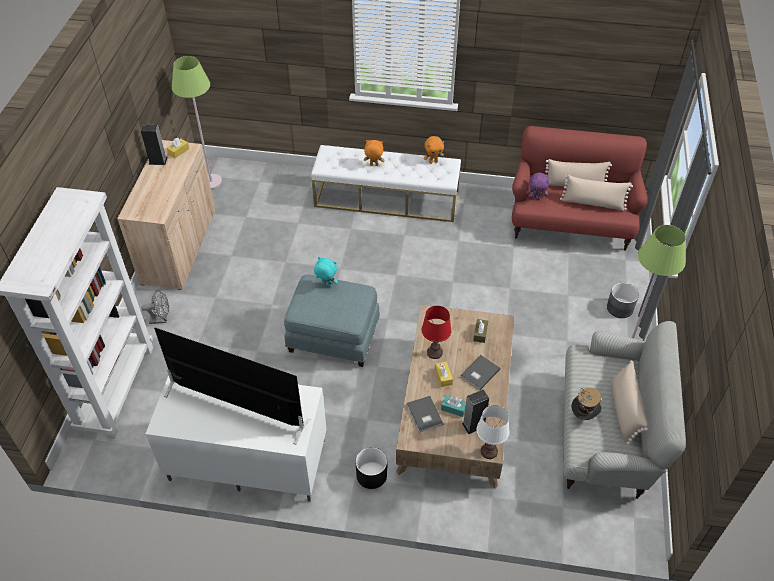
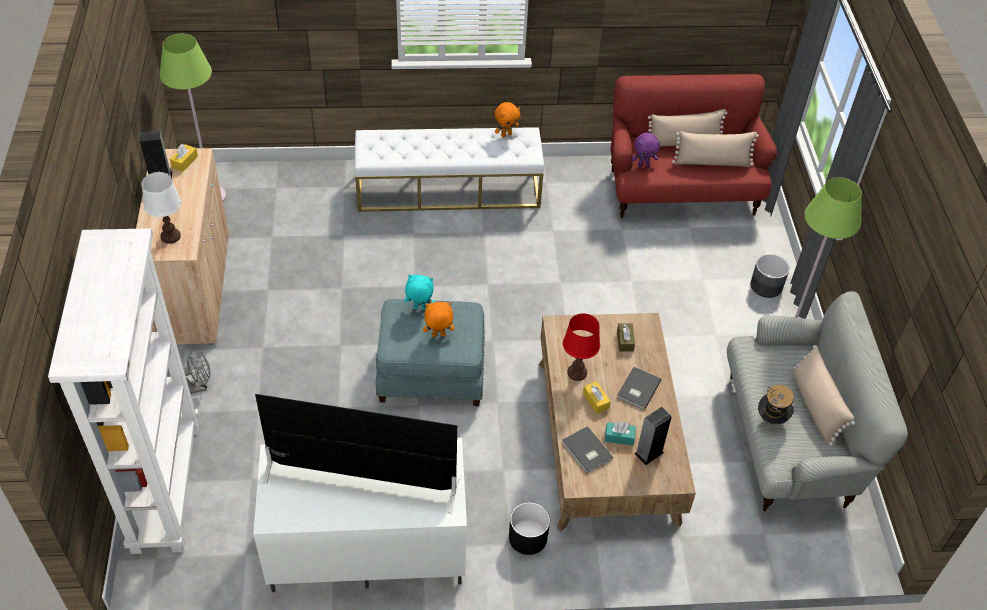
camera: 15 degrees left, 0 degrees up
(374, 165) = (432, 148): orange plush toy -> orange plush toy (438, 336)
(489, 451) = (676, 481): white table lamp -> white table lamp (170, 236)

